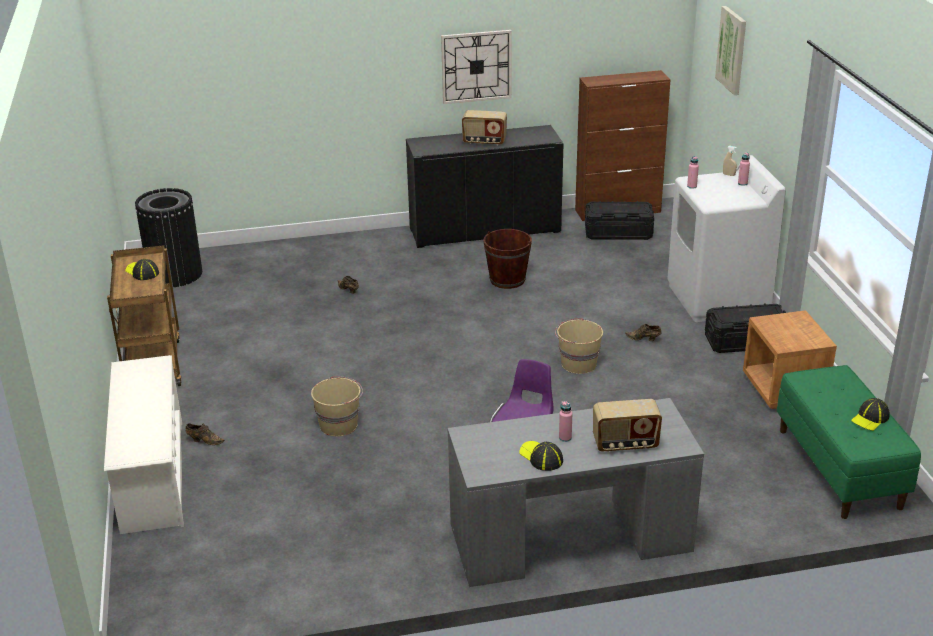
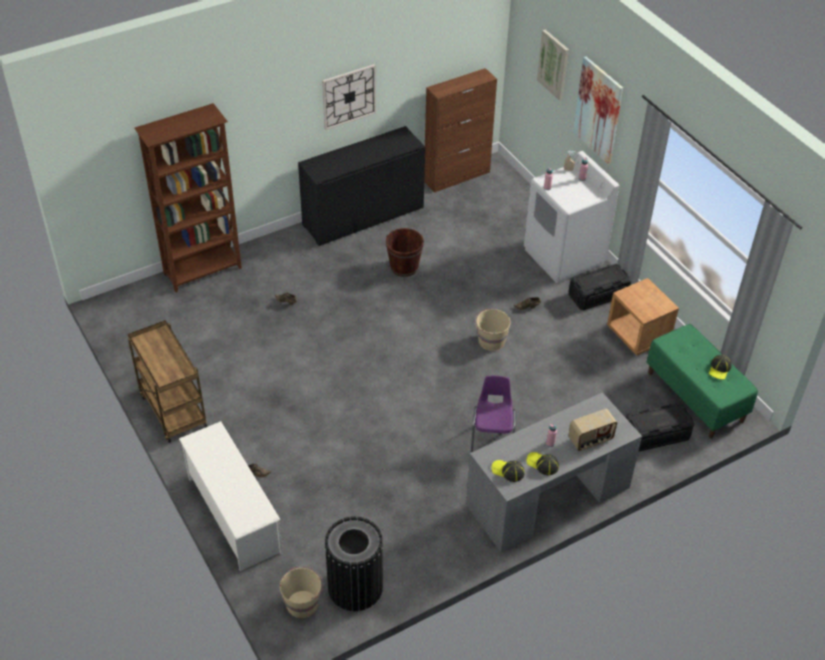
camera: 20 degrees left, 15 degrees up
(142, 272) = (161, 350): cap -> cap (508, 471)
(175, 274) = (135, 312): black trash can -> black trash can (355, 587)
(273, 251) = (203, 271): none -> brown bookcase
(339, 424) = (346, 436): beige bucket -> beige bucket (302, 603)
(484, 141) = (363, 155): radio -> none
(618, 232) = (466, 200): black storage box -> black storage box (655, 435)
(771, 92) = (598, 110): none -> picture

